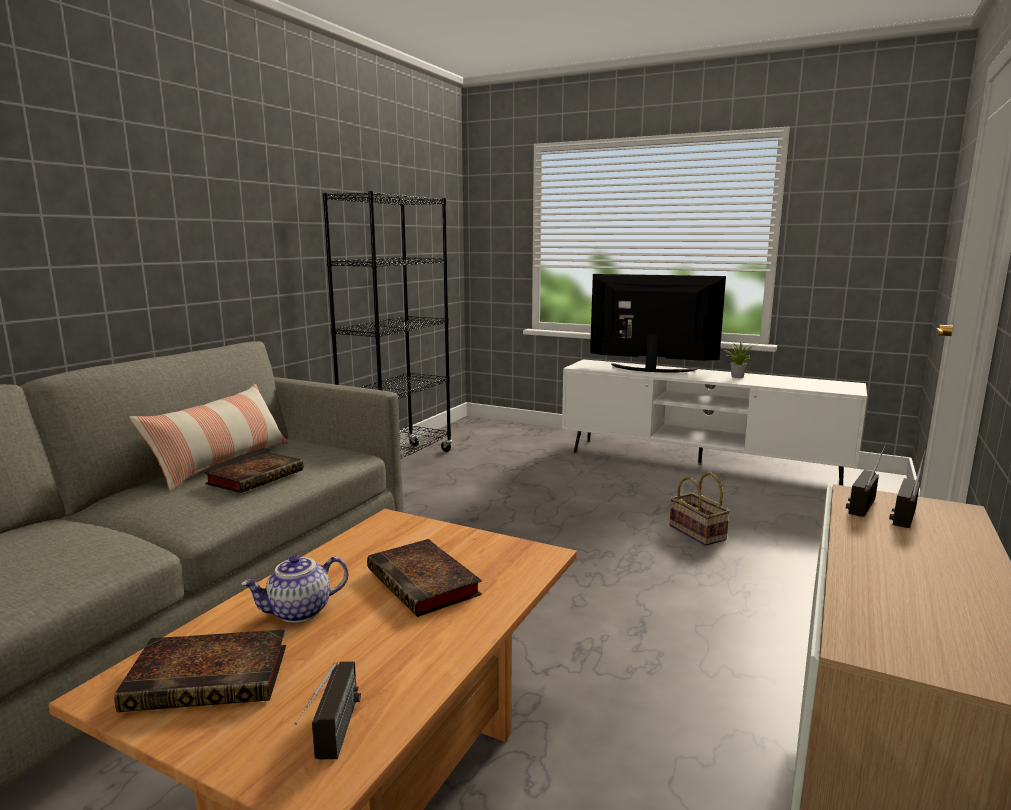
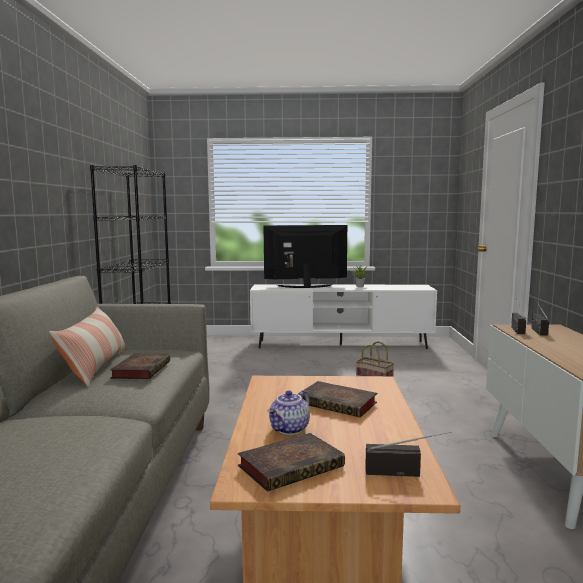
camera: 25 degrees left, 5 degrees down
(334, 744) = (406, 472): radio -> radio turned 60 degrees counterclockwise

